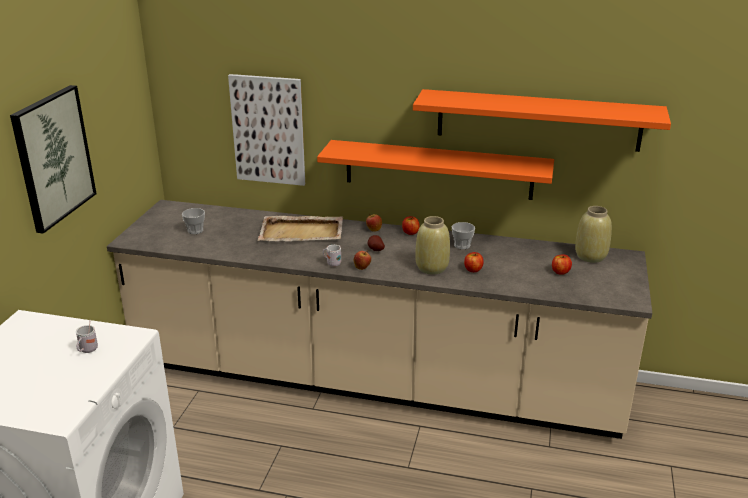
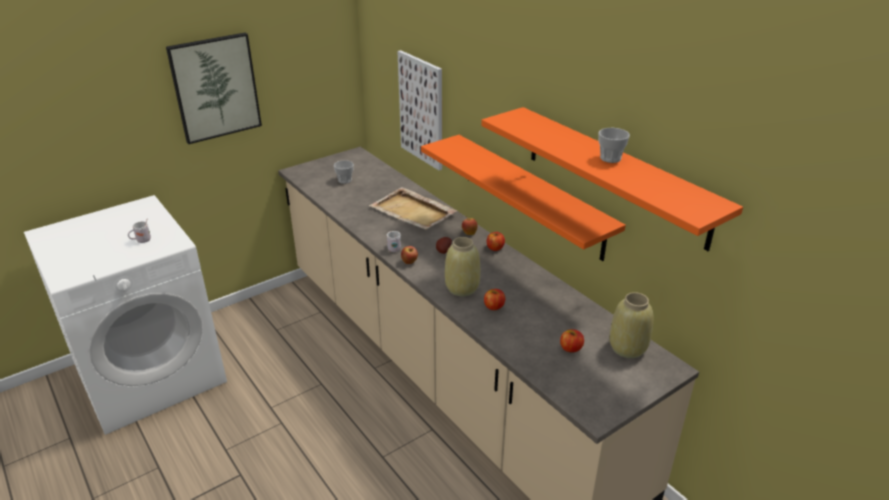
camera: 40 degrees right, 5 degrees up
(462, 245) = (520, 279): cup -> cup (610, 158)

